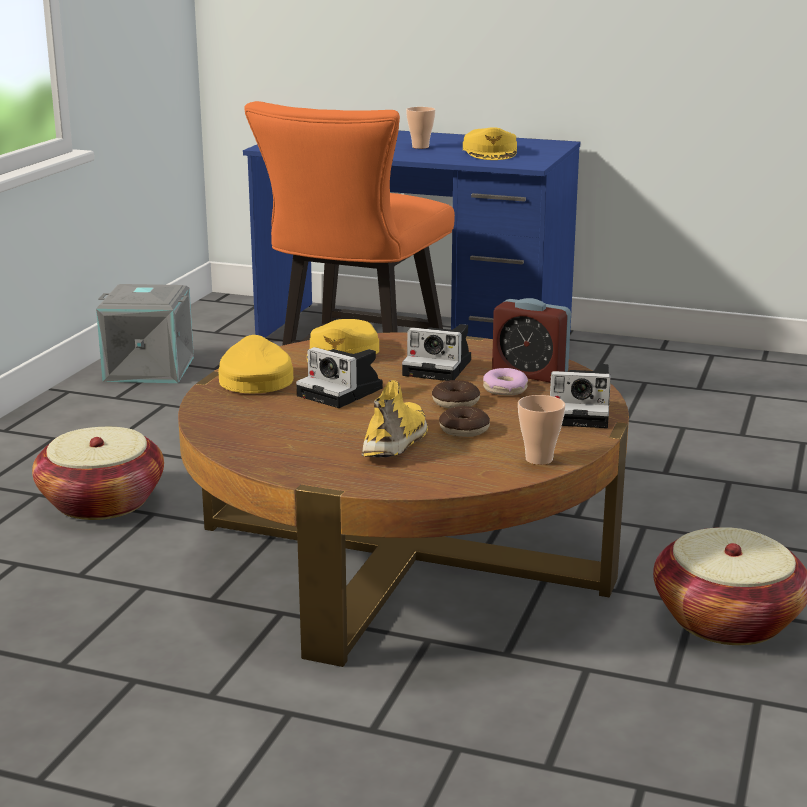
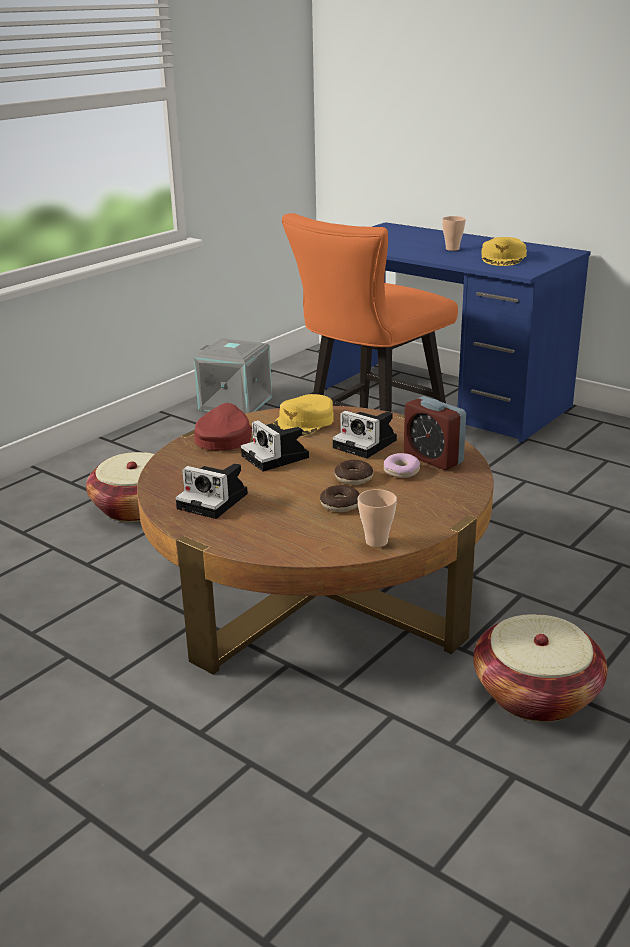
camera: 20 degrees right, 5 degrees up
(255, 379) = (224, 437): yellow cap -> red cap
(397, 442) = (280, 509): yellow shoe -> none
(582, 413) = (446, 502): camera -> camera (215, 501)

